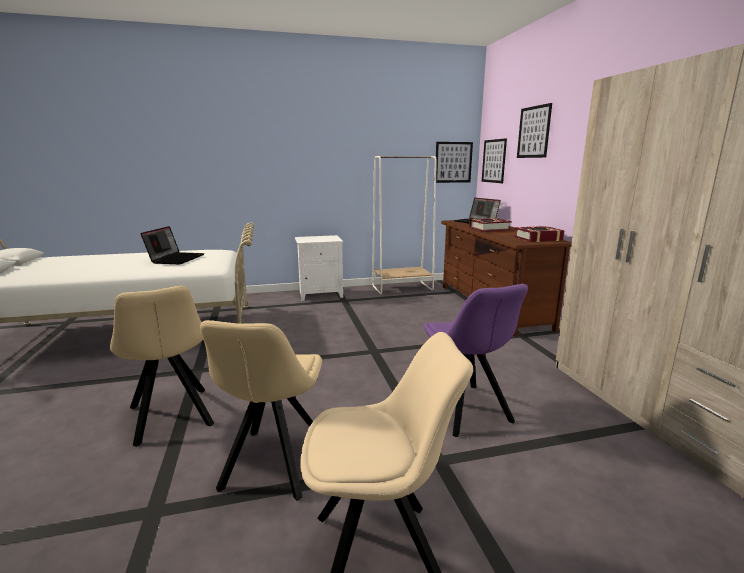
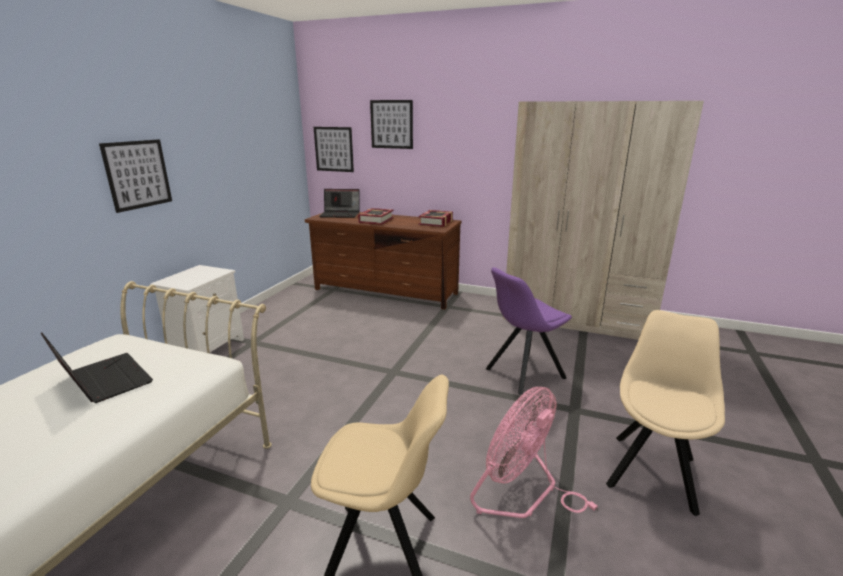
camera: 55 degrees left, 5 degrees up
(274, 463) = (529, 490): beige chair -> pink fan
(402, 288) = (281, 305): clothes rack -> none
(453, 162) = (287, 152): picture -> picture (138, 174)
(465, 409) = (524, 373): purple chair -> purple chair turned 135 degrees clockwise

